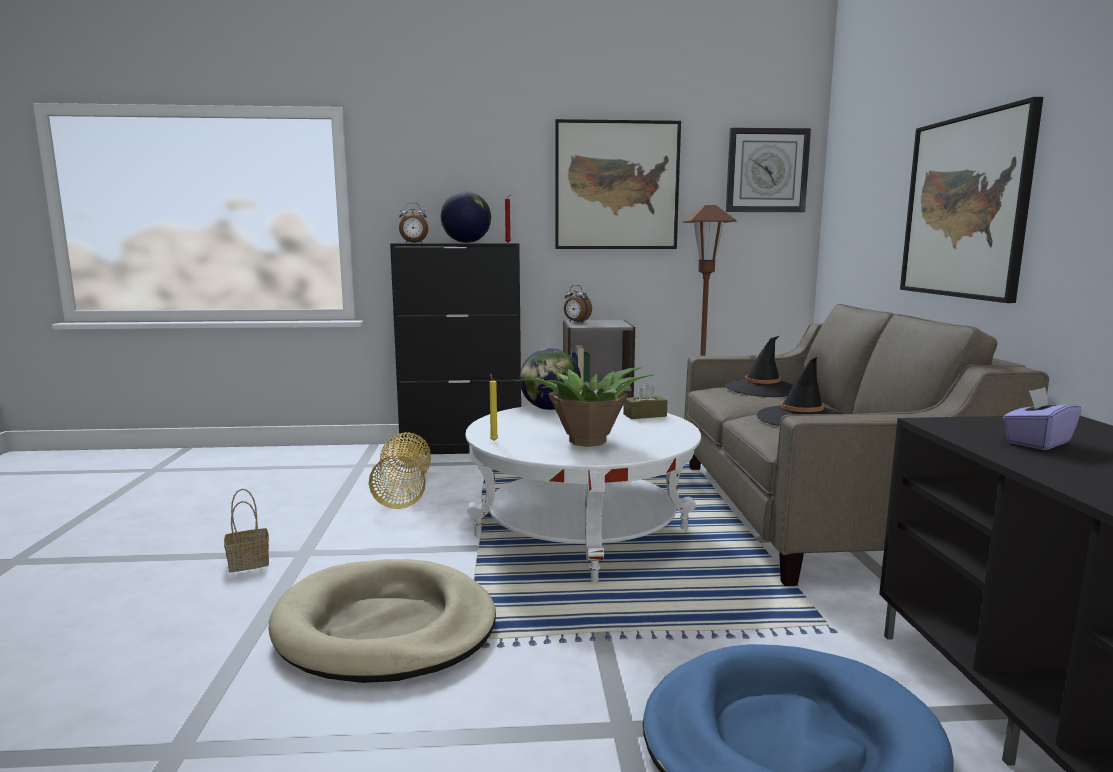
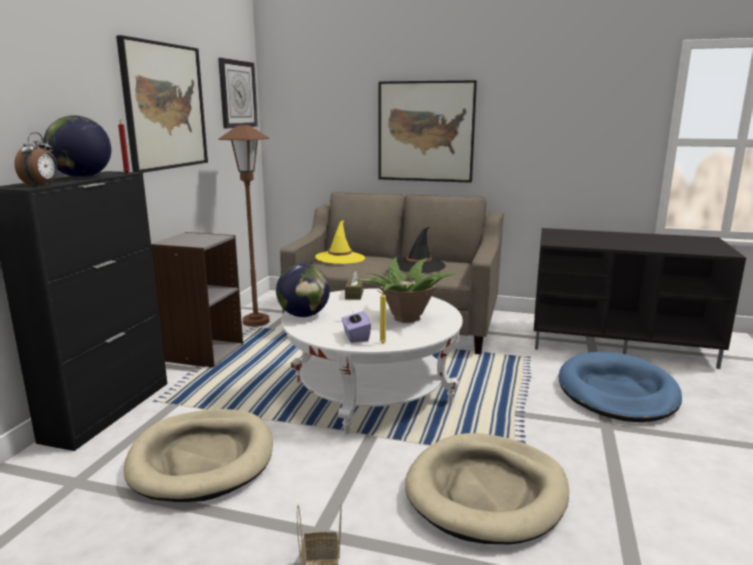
camera: 70 degrees left, 5 degrees up
(404, 491) = (202, 458): basket -> beige dog bed
(576, 322) = (175, 243): alarm clock -> none
(762, 389) = (340, 258): black hat -> yellow hat
(1037, 442) = (586, 240): purple tissue box -> purple tissue box (355, 336)

